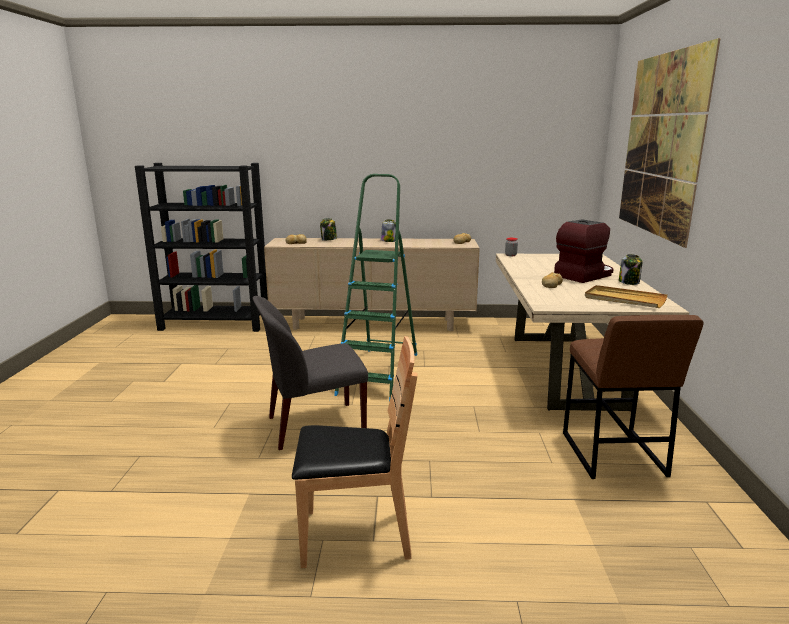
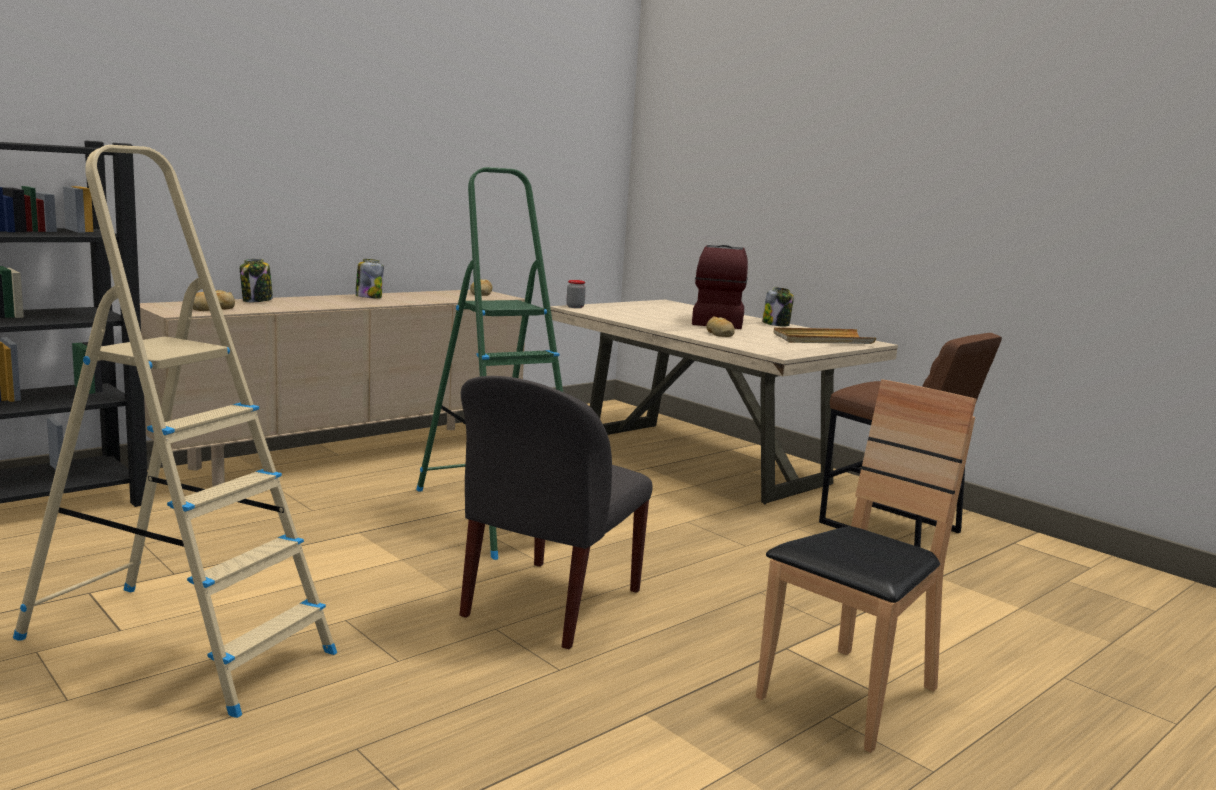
camera: 45 degrees left, 5 degrees down
(167, 393) = (178, 645): none -> beige step ladder
(660, 145) = (779, 149): picture -> none

